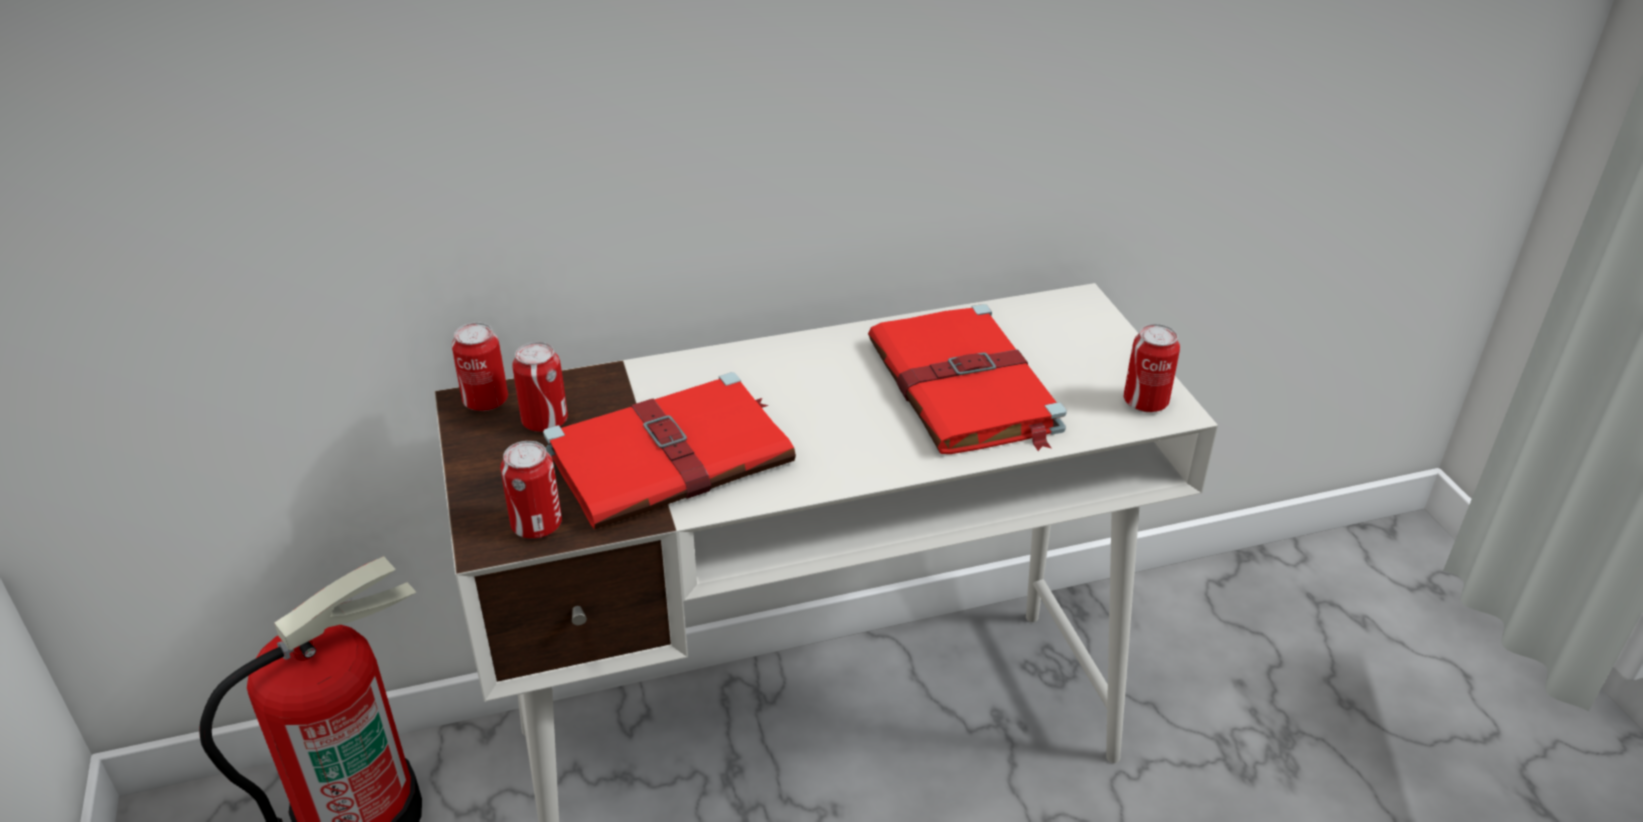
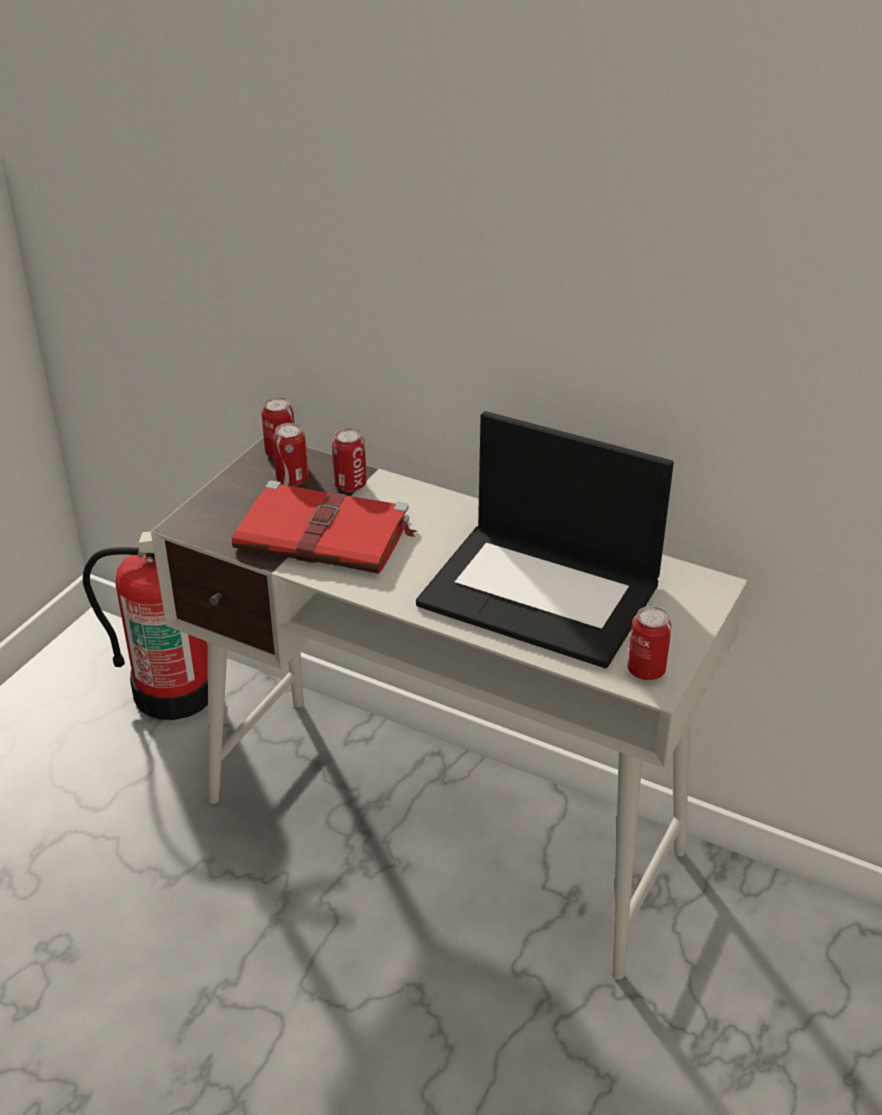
camera: 45 degrees right, 0 degrees up
(536, 525) = (214, 530): can -> can (350, 485)
(964, 388) = (543, 593): red book -> laptop

